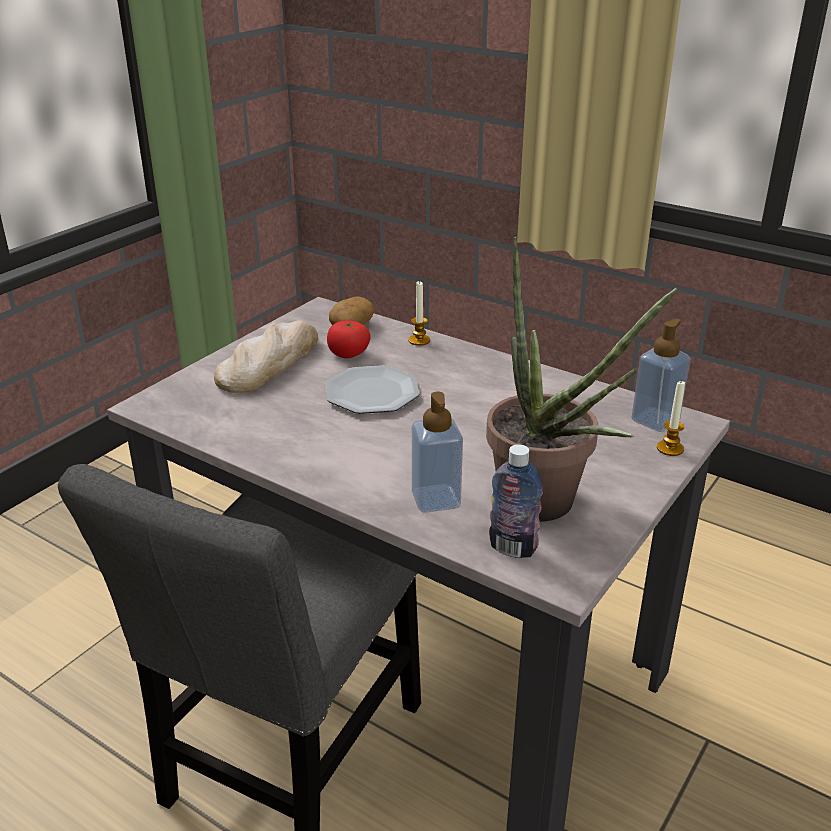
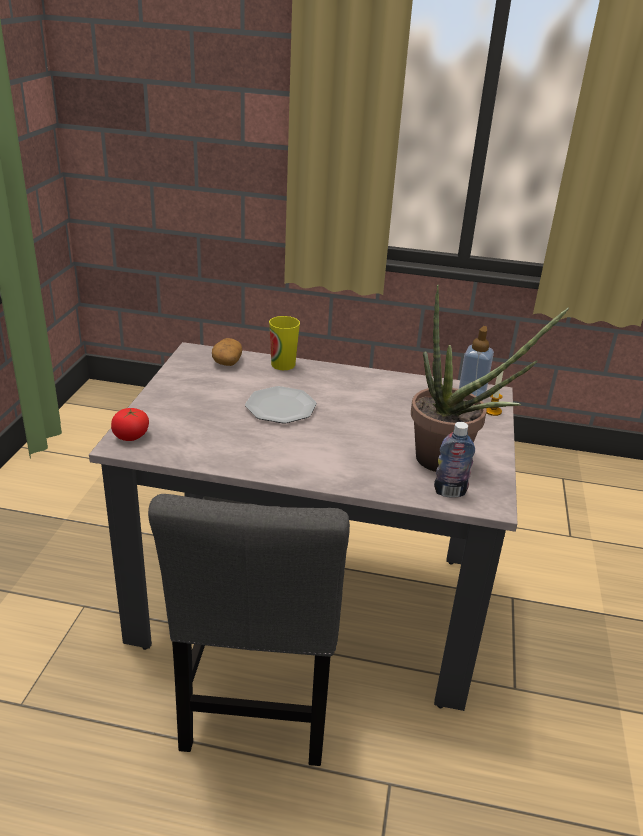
camera: 25 degrees left, 0 degrees up
(269, 362) = (187, 397): bread -> none
(348, 354) = (241, 382): tomato -> tomato (131, 436)
(419, 340) = (283, 364): candle -> cup
(436, 499) = (380, 471): soap dispenser -> none

